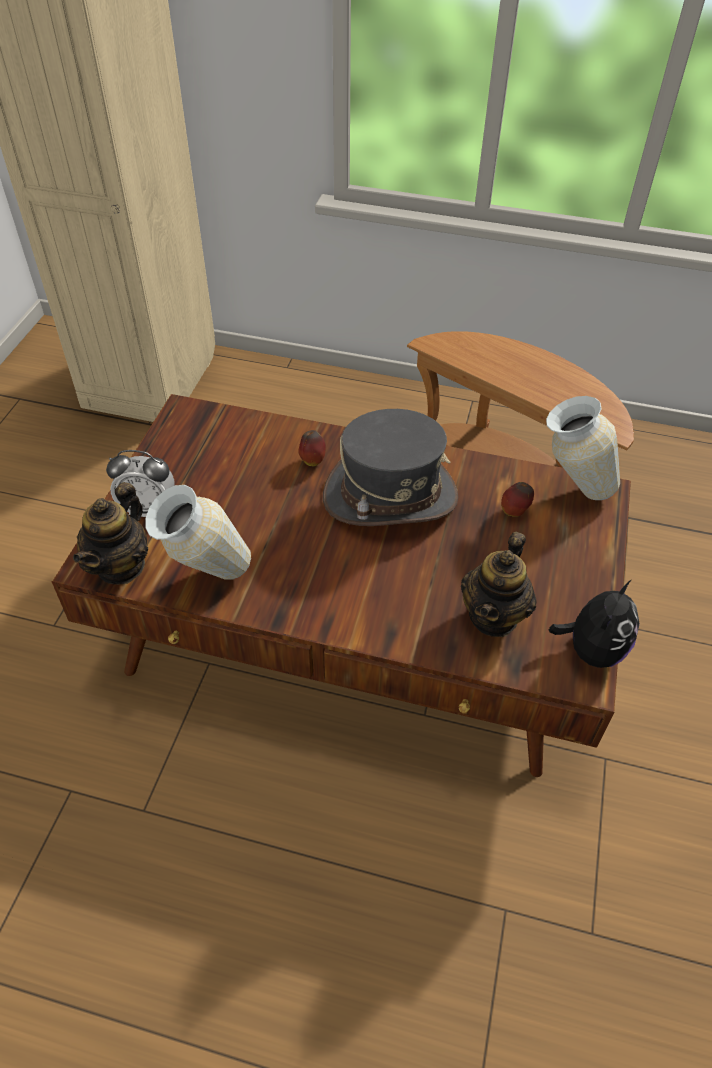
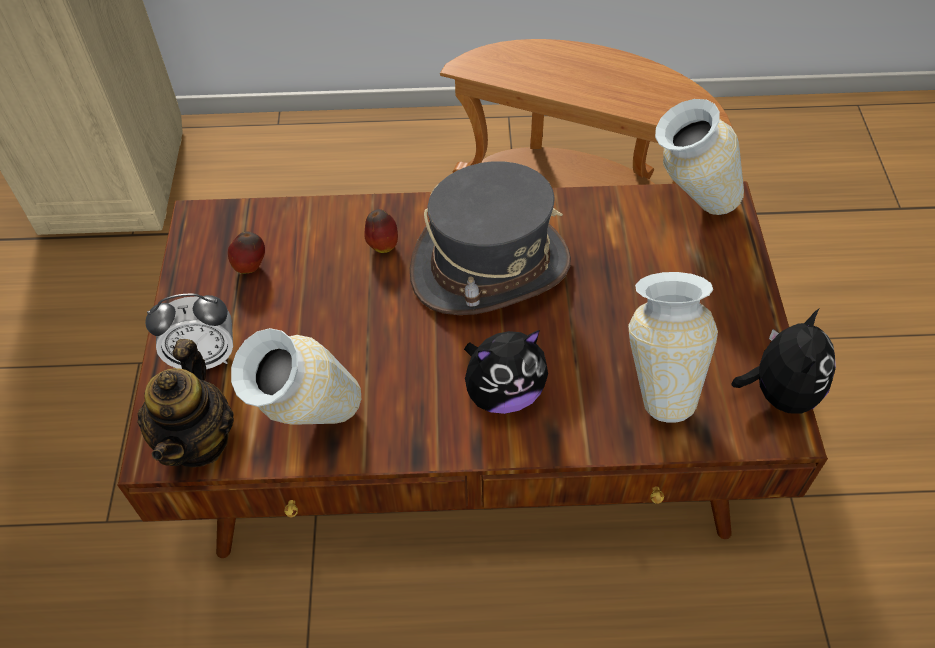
camera: 15 degrees left, 5 degrees up
(363, 591) = (503, 393): none -> plush toy
(494, 616) = (660, 382): teapot -> vase
(514, 511) = (636, 250): apple -> apple (251, 266)

